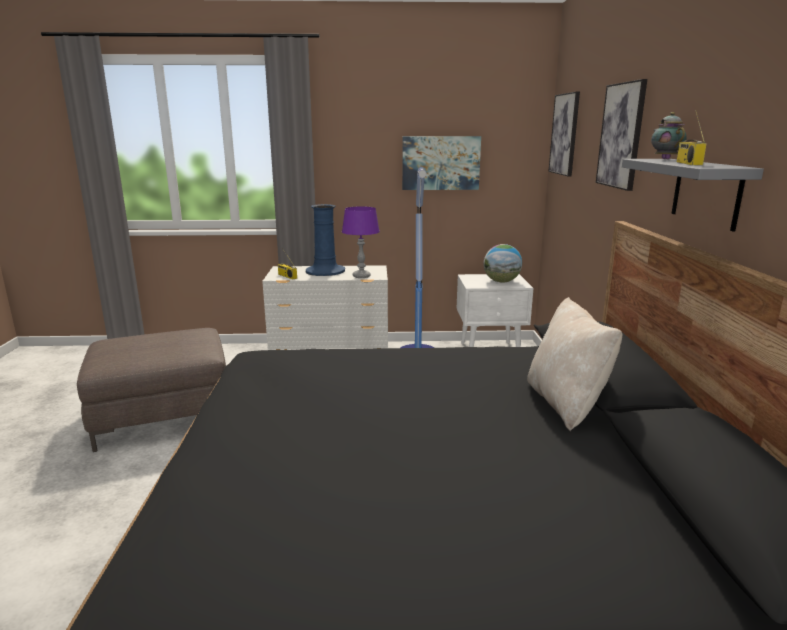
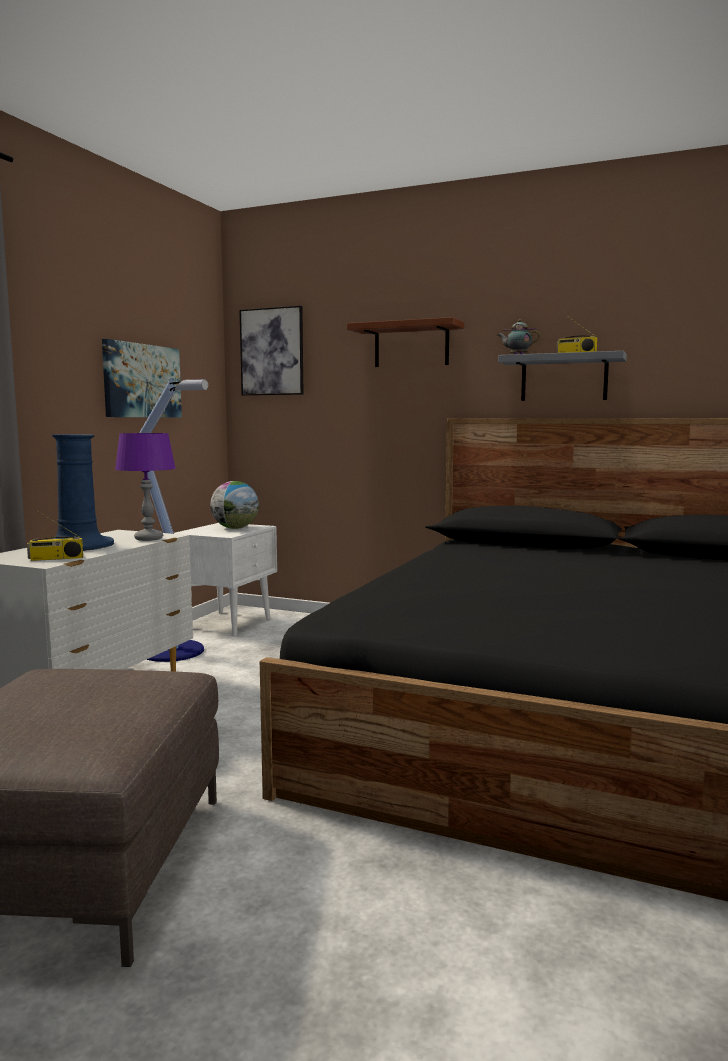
camera: 65 degrees left, 10 degrees down
(566, 404) = (572, 554): beige pillow -> none
(621, 135) = (411, 345): picture -> brown shelf

